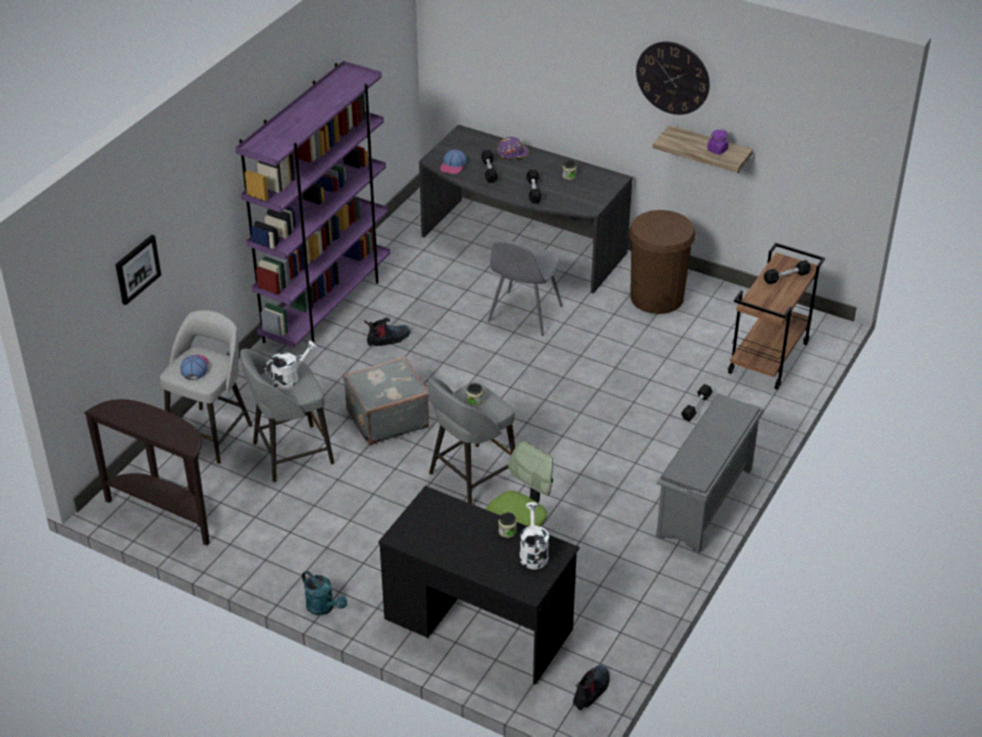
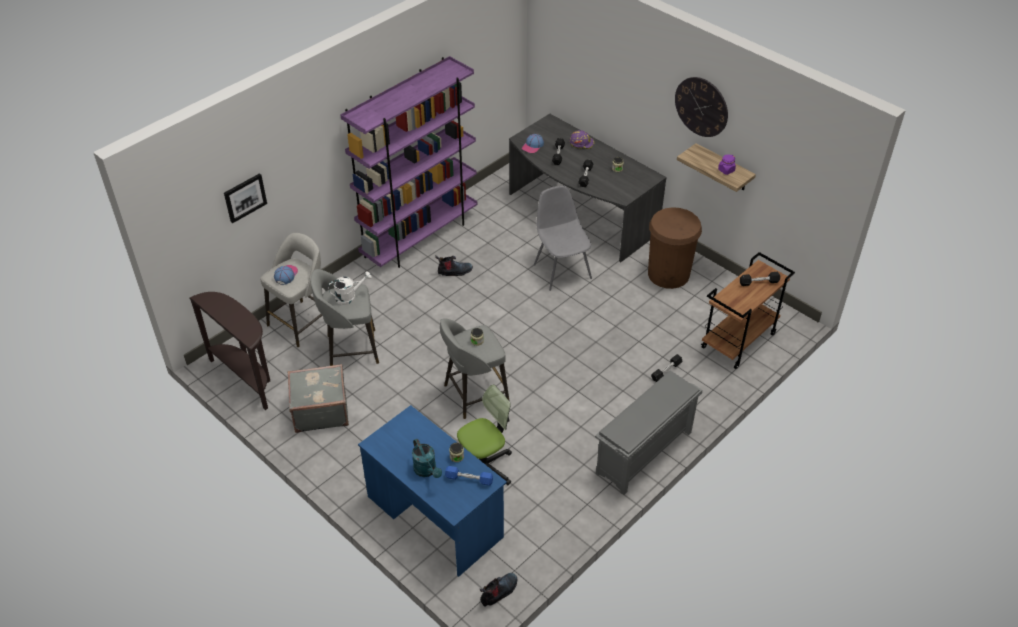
camera: 15 degrees right, 5 degrees up
(324, 608) = (328, 478): turquoise watering can -> turquoise watering can (427, 471)
(386, 418) = (429, 334): grey suitcase -> grey suitcase (320, 410)
(478, 624) = (435, 516): black desk -> blue desk
(524, 315) = (562, 270): grey chair -> grey chair turned 120 degrees clockwise
(533, 553) = (469, 479): white watering can -> blue dumbbell

